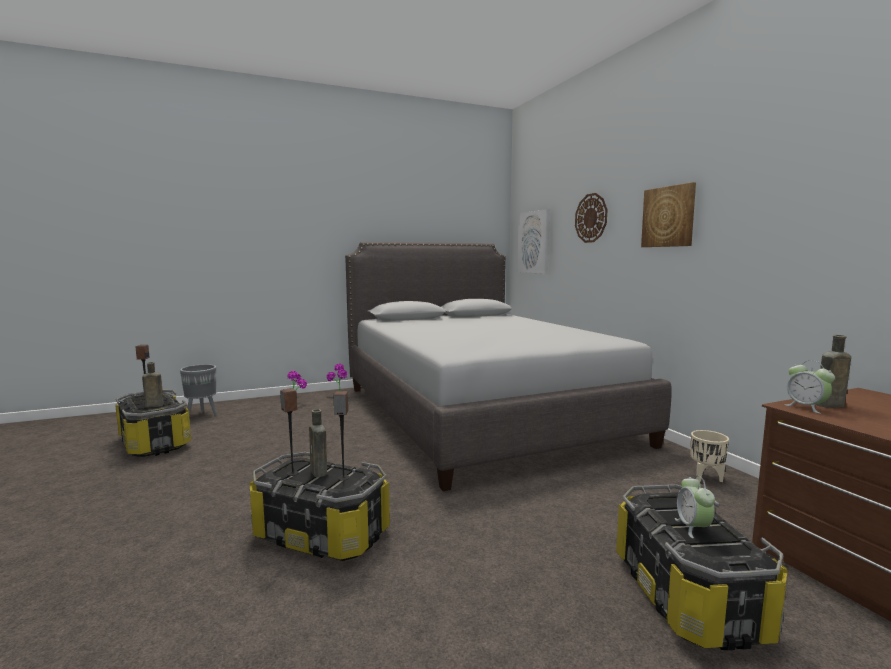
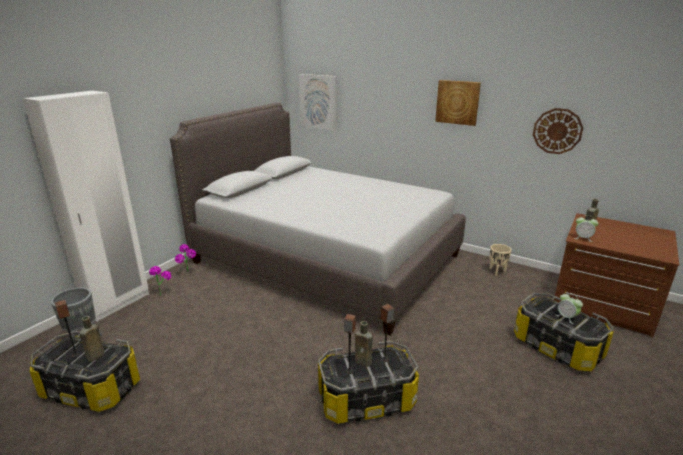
camera: 35 degrees left, 15 degrees up
(258, 401) = (117, 304): none -> white wardrobe
(591, 218) = (384, 91): wall clock -> wall clock (557, 131)

